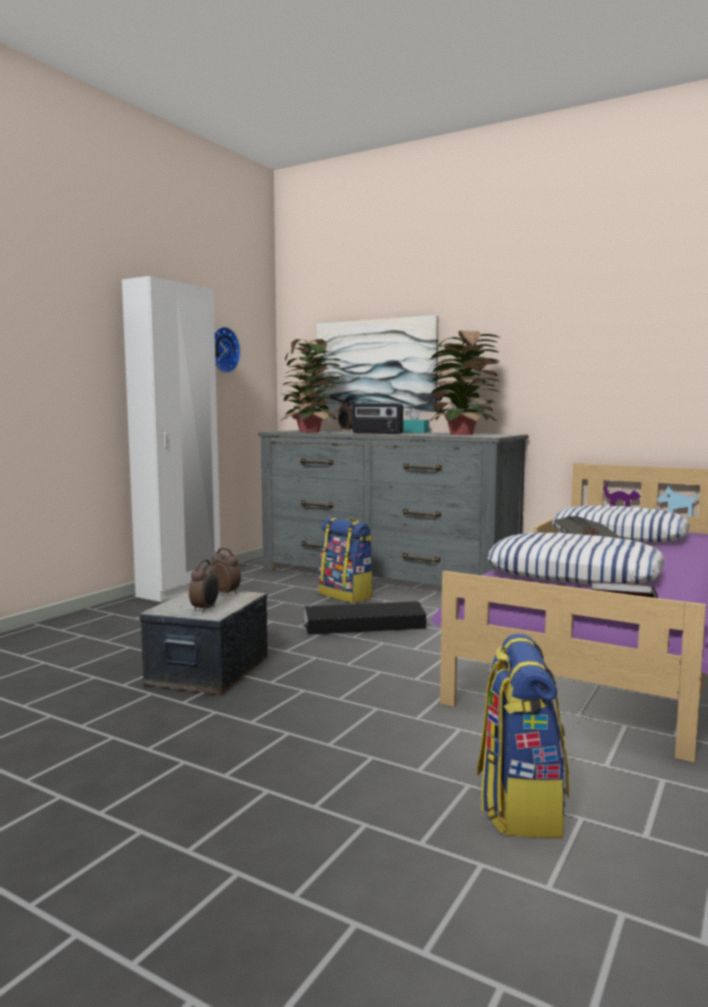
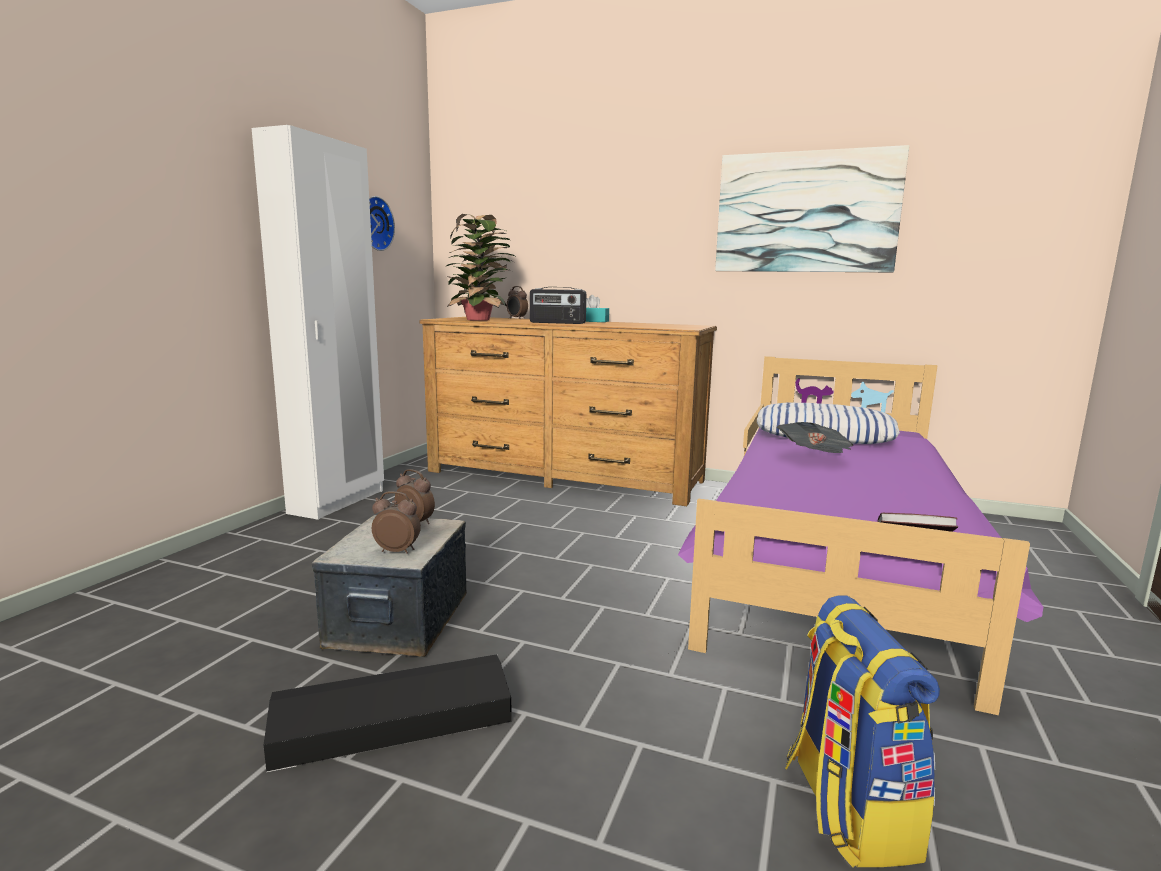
camera: 10 degrees left, 5 degrees up
(205, 609) = (397, 551): alarm clock -> alarm clock turned 90 degrees counterclockwise
(347, 595) = (530, 502): backpack -> none
(363, 626) = (562, 542): black storage box -> black storage box (393, 722)
(376, 366) = (548, 247): picture -> picture (806, 212)
(386, 576) = (564, 476): grey dresser -> brown dresser
(462, 434) = (652, 325): potted plant -> none
(574, 573) = (822, 489): pillow -> none

